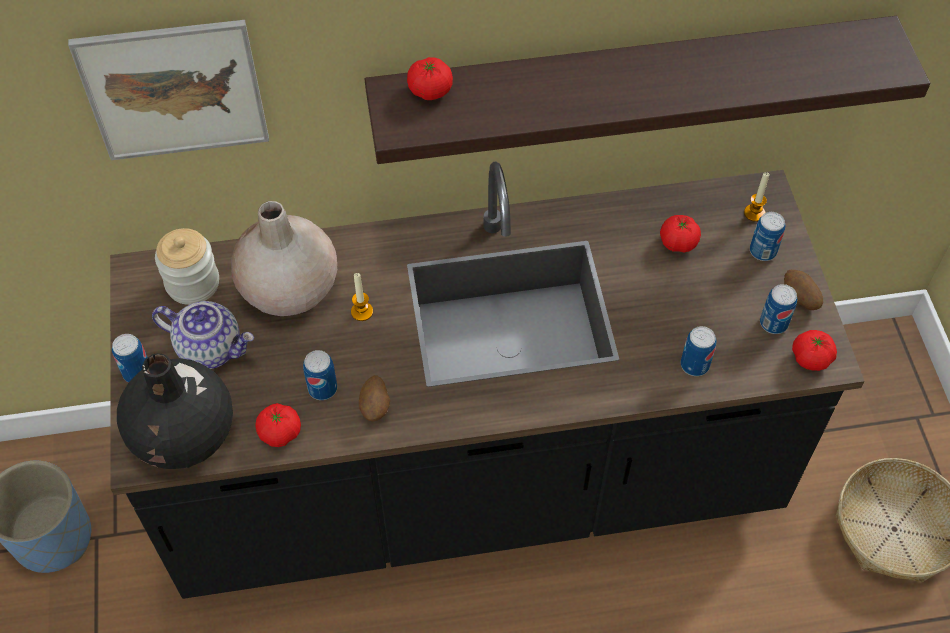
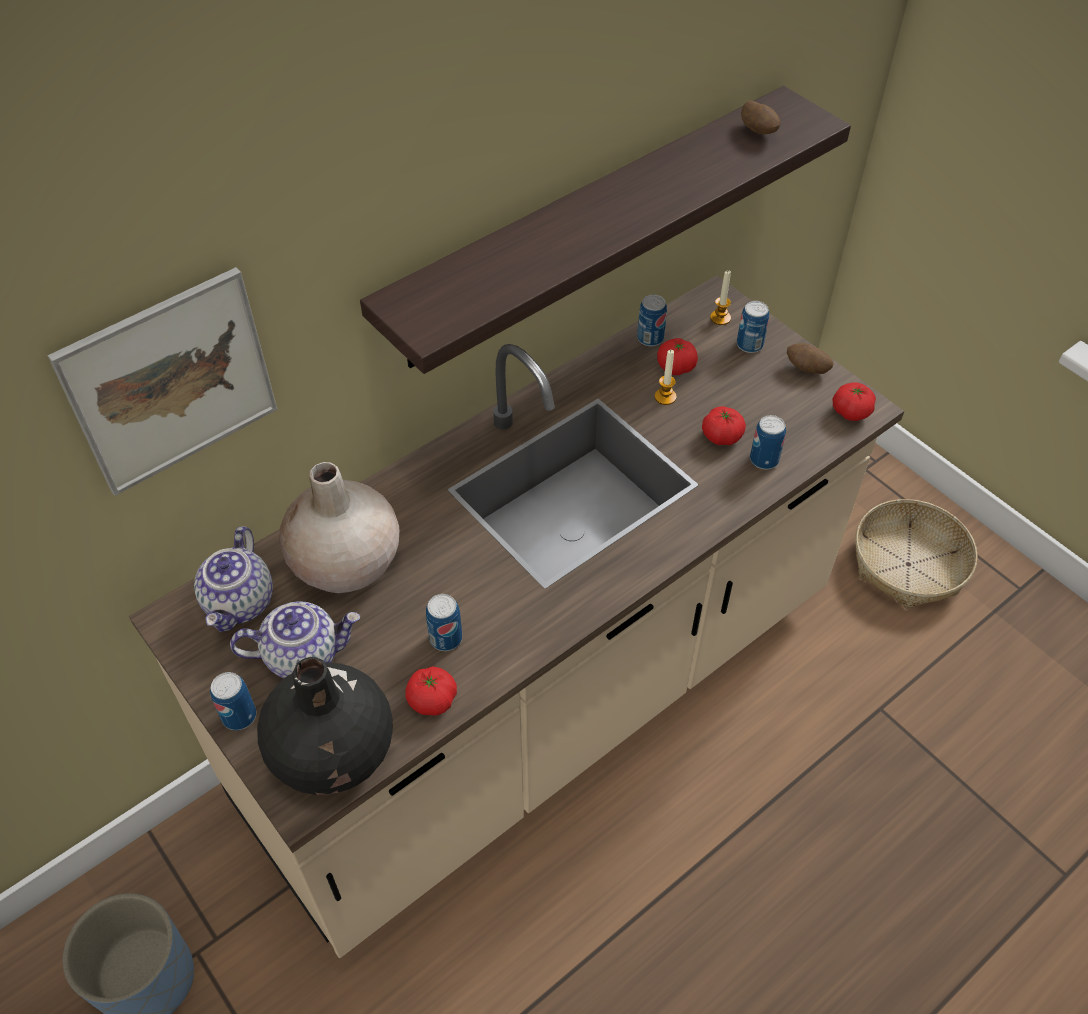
camera: 30 degrees left, 5 degrees down
(192, 283) = (240, 603): jar -> teapot
(362, 312) = (434, 551): candle -> candle (665, 397)
(375, 407) = (509, 630): potato -> potato (758, 132)
(430, 90) = (434, 286): tomato -> tomato (721, 436)
(475, 480) = (544, 699): black counter -> beige counter
(773, 323) = (801, 397): can -> can (650, 338)

